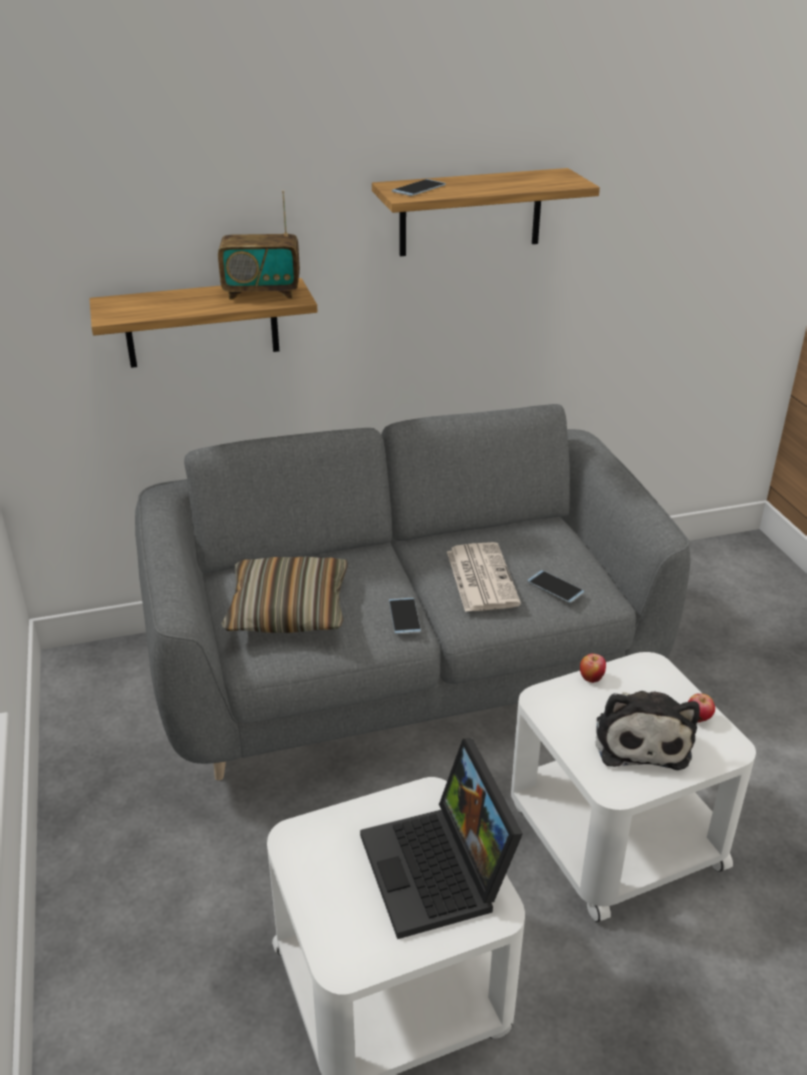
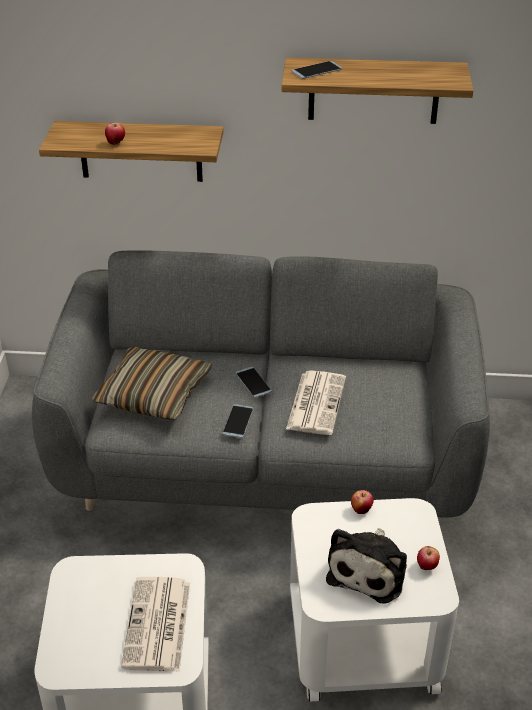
camera: 20 degrees right, 5 degrees up
(186, 308) = (116, 143): none -> apple
(262, 292) = (181, 137): radio -> none
(440, 871) = (157, 626): laptop -> newspaper
(555, 587) = (371, 425): phone -> phone (253, 382)

